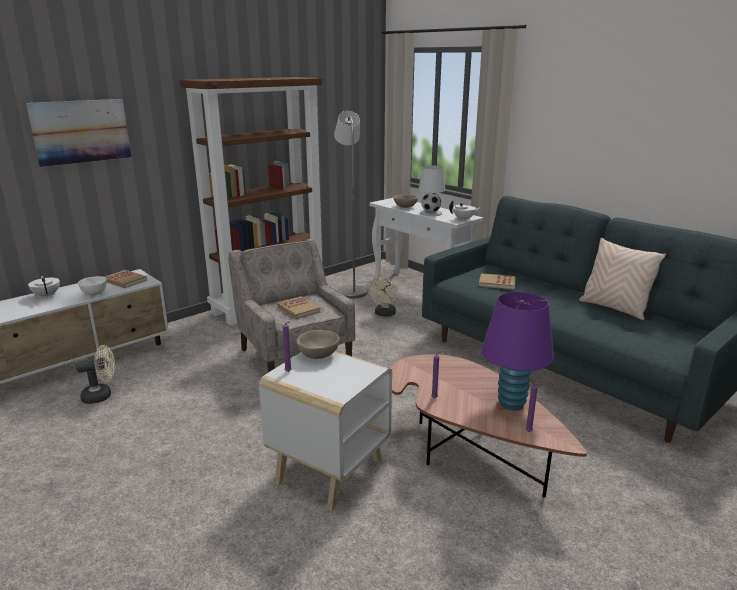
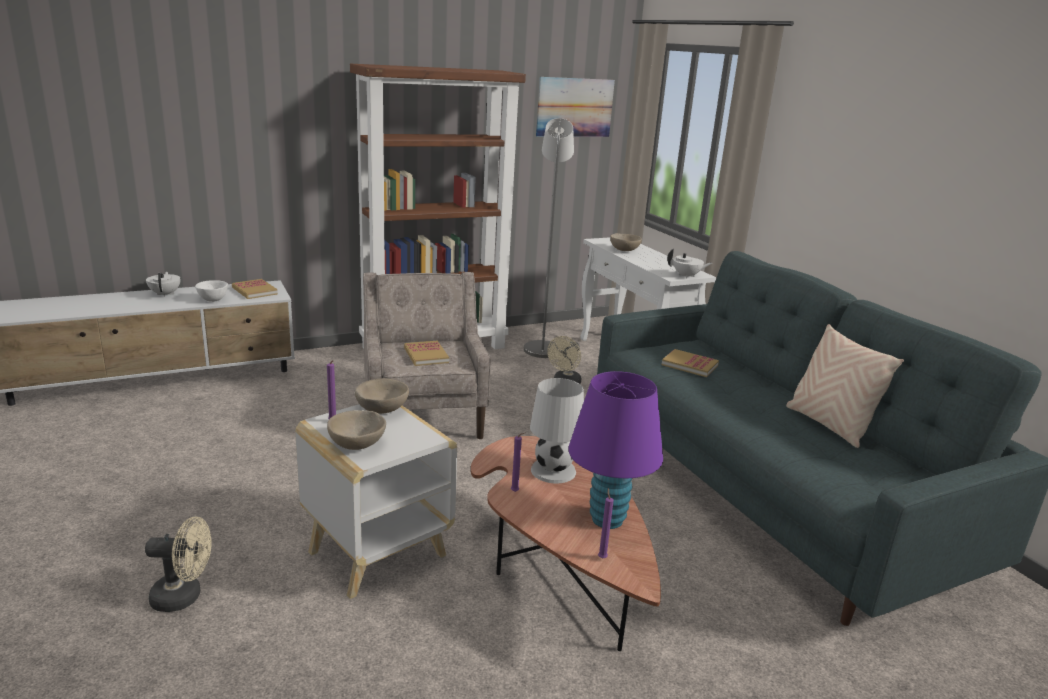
camera: 15 degrees right, 0 degrees up
(81, 131) = (227, 114): picture -> picture (575, 107)
(102, 396) = (192, 416): beige fan -> beige fan (184, 597)
(323, 386) = (357, 445): none -> beige bowl
(431, 213) = (650, 262): white table lamp -> white table lamp (554, 471)

